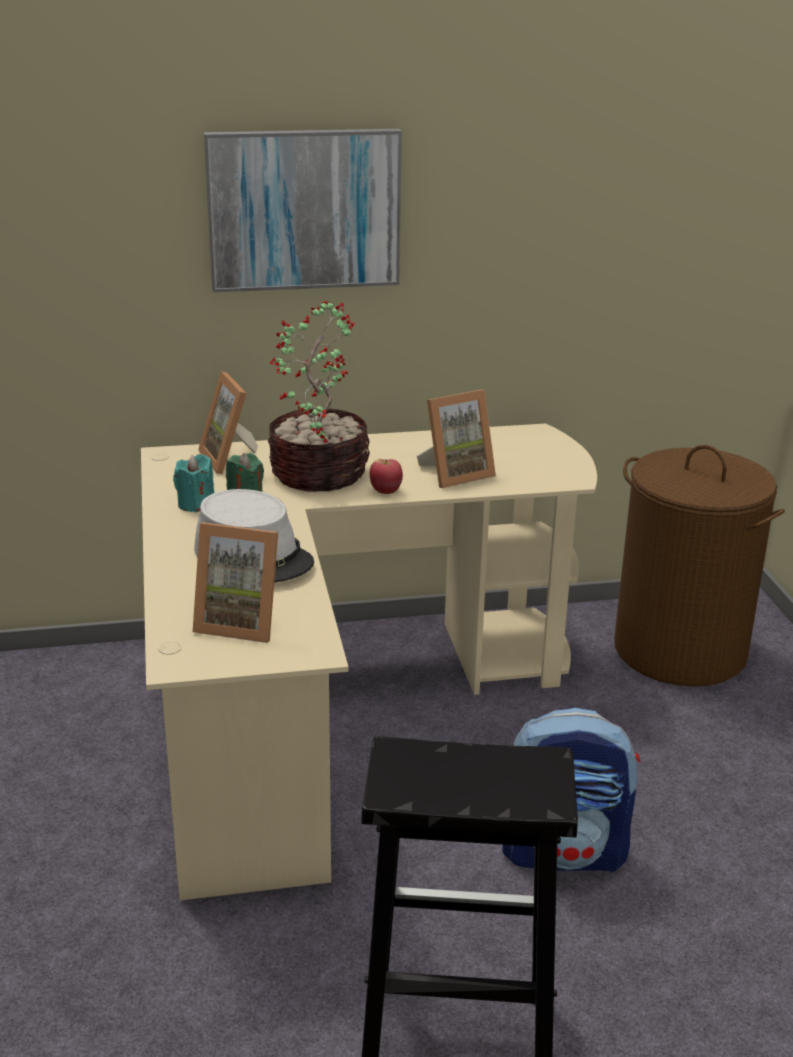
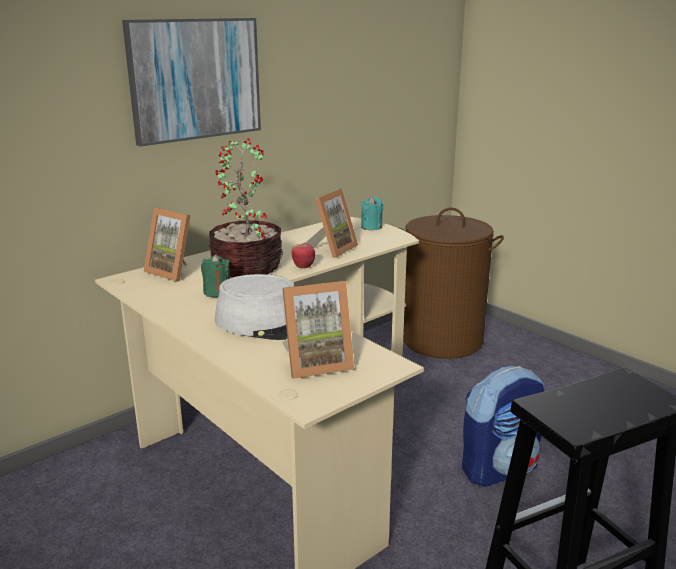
camera: 30 degrees left, 5 degrees down
(196, 504) = (184, 302): turquoise candle -> turquoise candle (371, 227)

